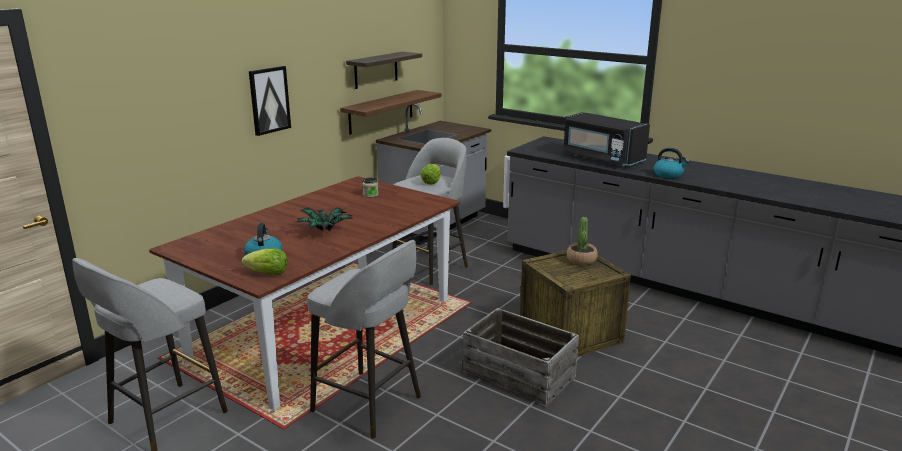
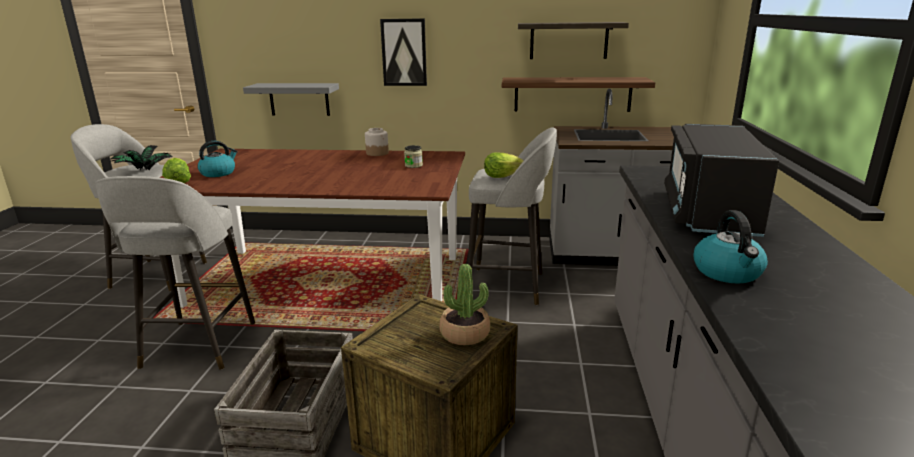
camera: 60 degrees right, 0 degrees up
(175, 170) = (299, 99): none -> grey shelf
(309, 198) = (377, 153): none -> jar
(324, 231) = (293, 174): potted plant -> potted plant (143, 170)

